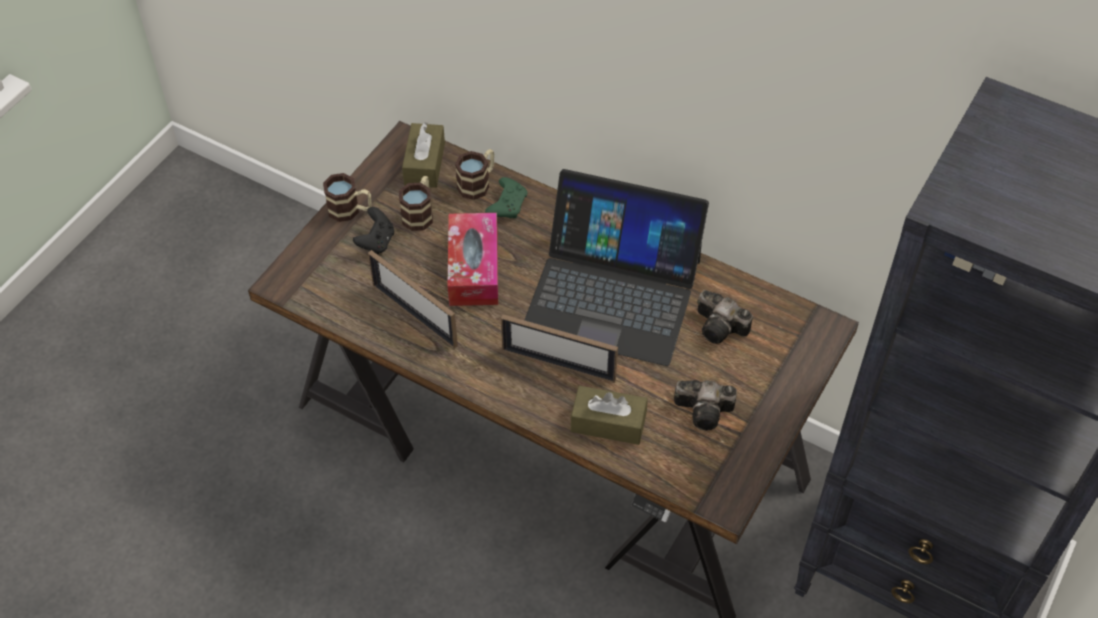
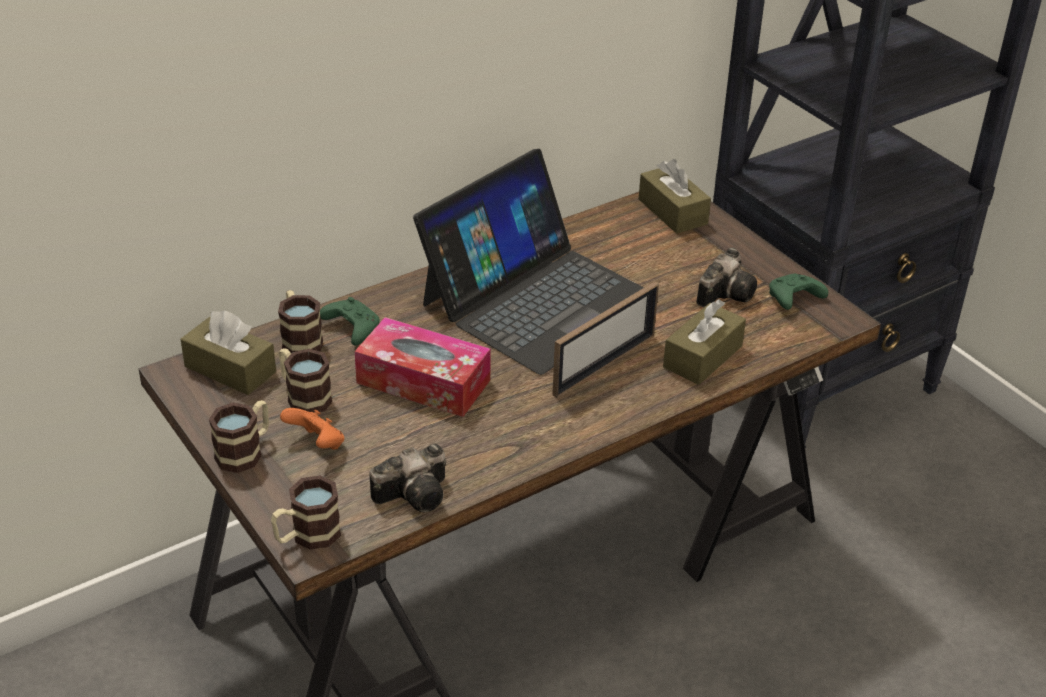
camera: 65 degrees left, 15 degrees down
(290, 276) = (307, 536): none -> mug
(376, 242) = (317, 444): black game controller -> orange game controller
(414, 315) = (456, 448): picture frame -> none
(722, 328) = (631, 250): camera -> camera (417, 493)
(729, 461) = (793, 299): none -> green game controller
(799, 336) = (672, 212): none -> brown tissue box

